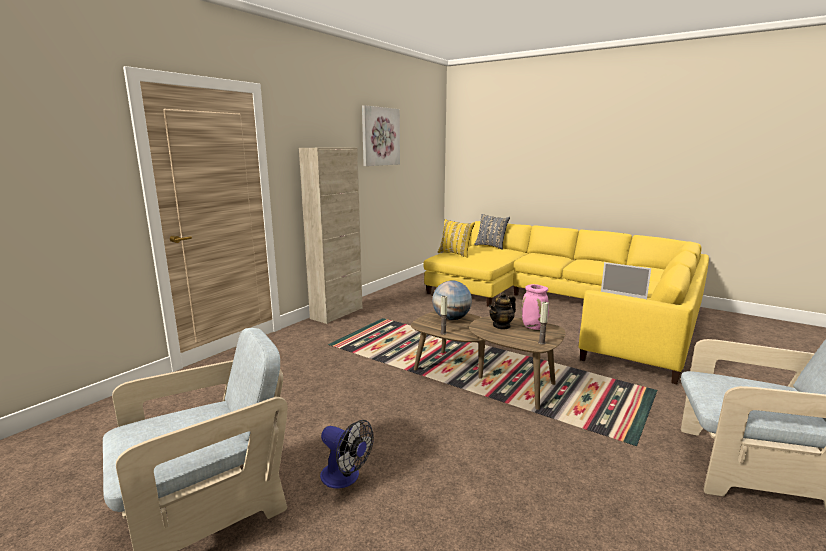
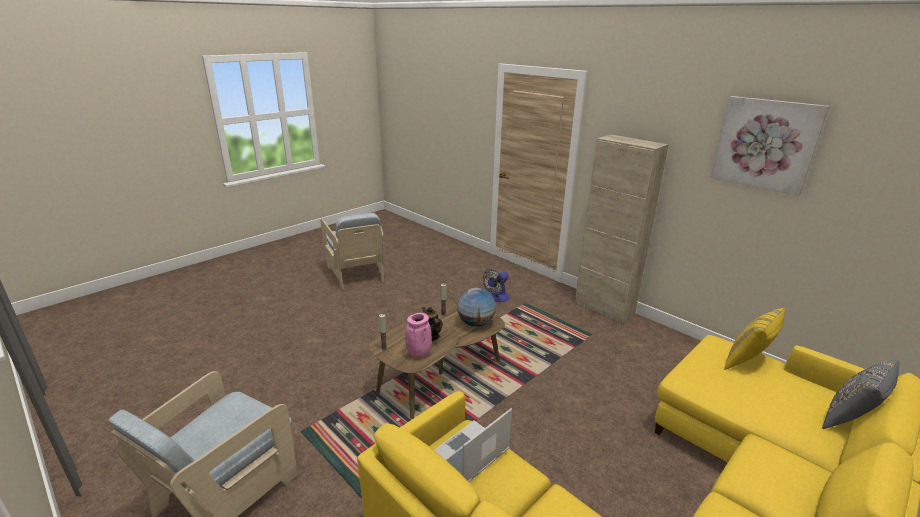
camera: 100 degrees right, 10 degrees up
(345, 478) = (353, 305): fan -> fan (497, 298)

